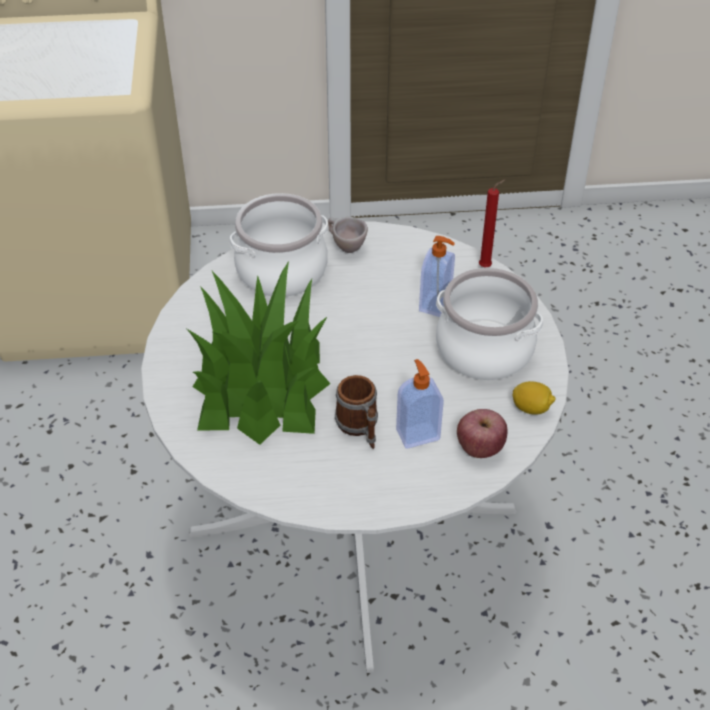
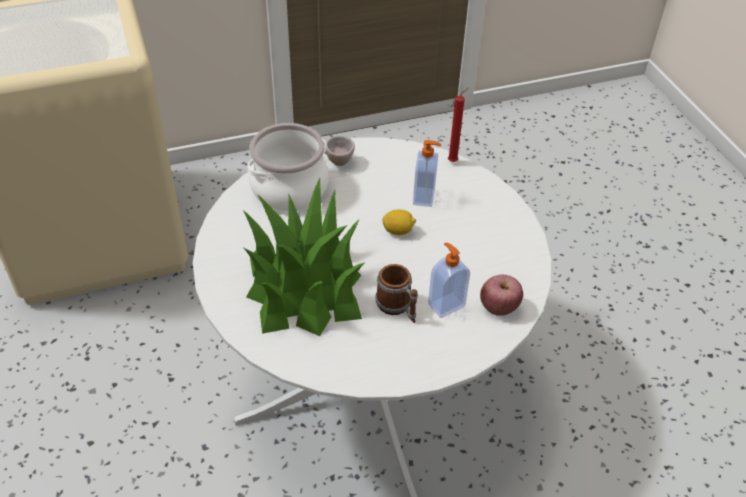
camera: 15 degrees left, 0 degrees up
(484, 349) = (475, 227): cooking pot -> none
(531, 408) = (527, 268): lemon -> lemon (398, 231)

